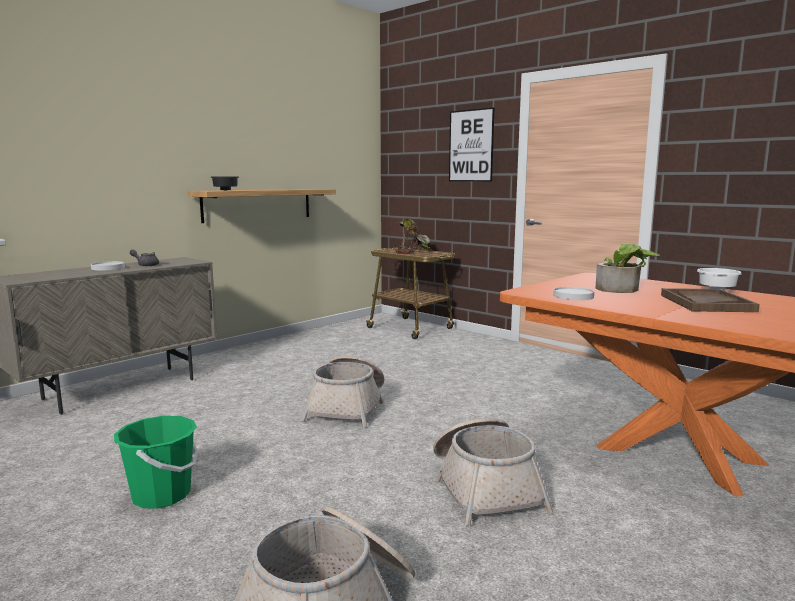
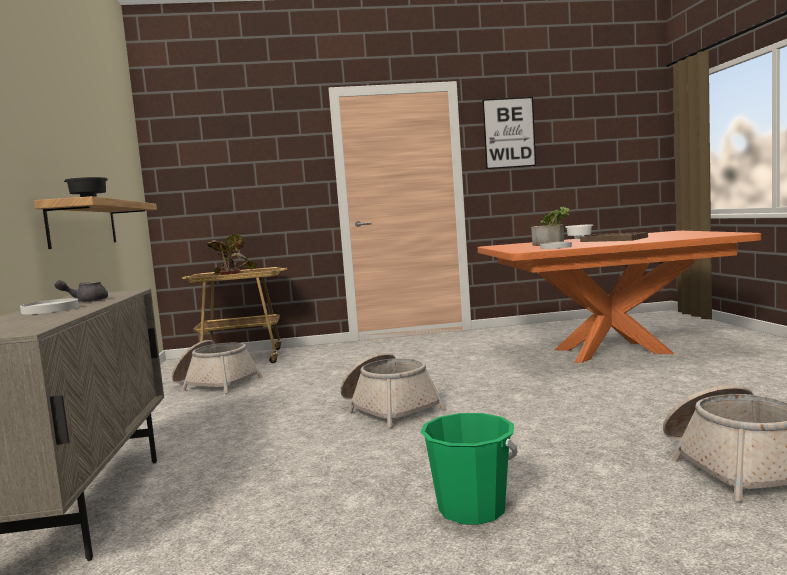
camera: 50 degrees left, 5 degrees down
(471, 145) = (277, 155): picture -> picture (509, 133)
(485, 488) = (602, 397): basket -> basket (215, 383)

